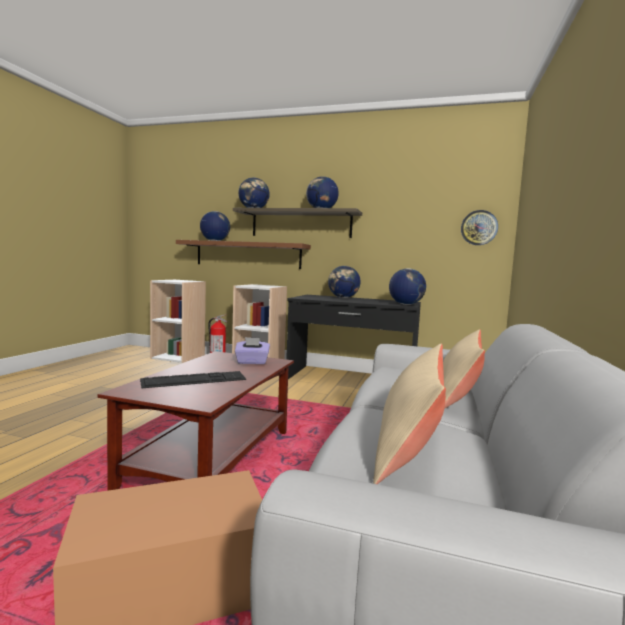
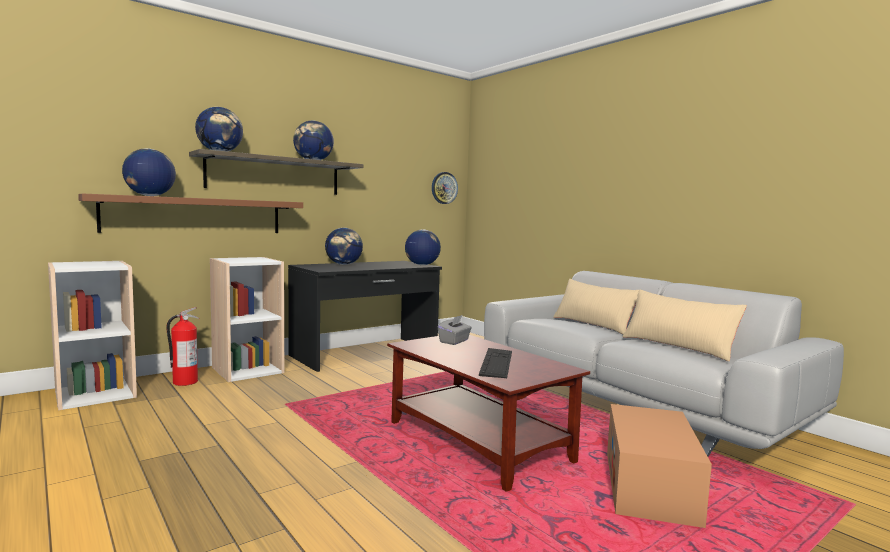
camera: 55 degrees left, 0 degrees up
(252, 362) = (454, 341): purple tissue box -> grey tissue box

